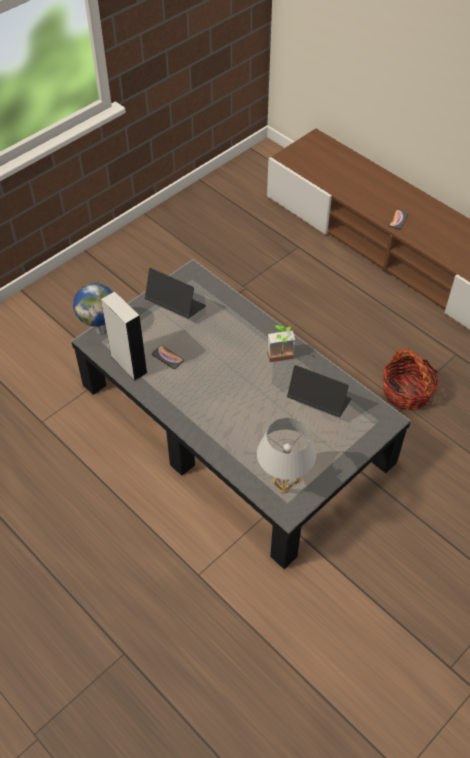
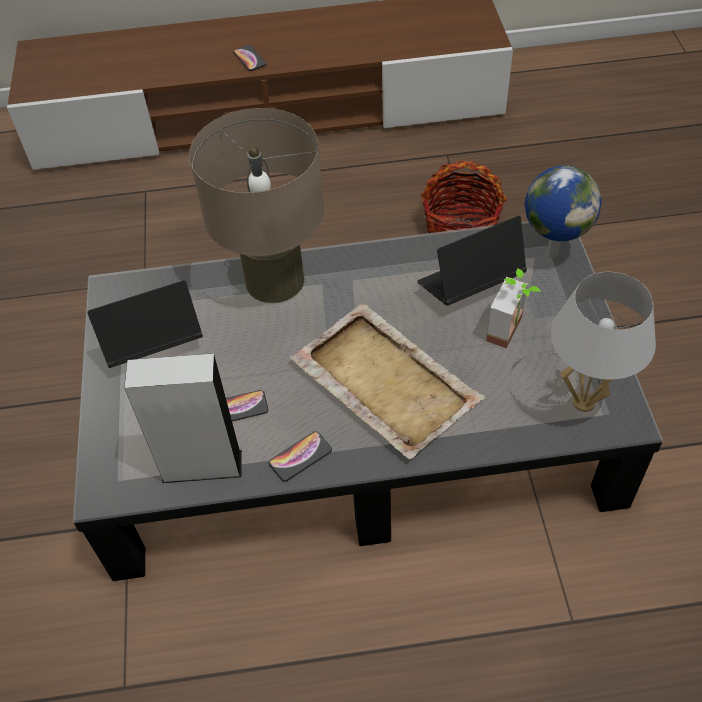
camera: 50 degrees left, 0 degrees up
(100, 331) = (100, 468): globe -> globe (551, 253)
(161, 395) = (300, 456): none -> phone
(228, 401) = (384, 380): none -> beige tray
(250, 325) = (274, 280): none -> beige table lamp
(281, 359) = (366, 282): potted plant -> potted plant (513, 332)

